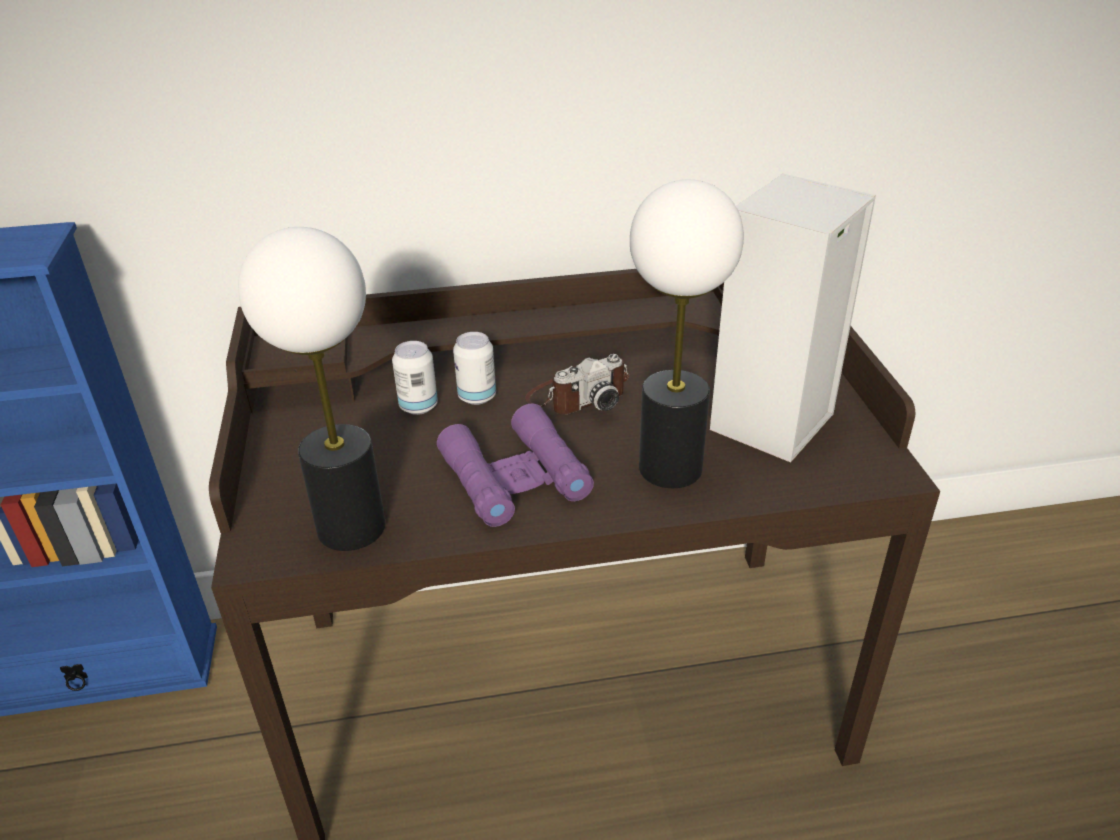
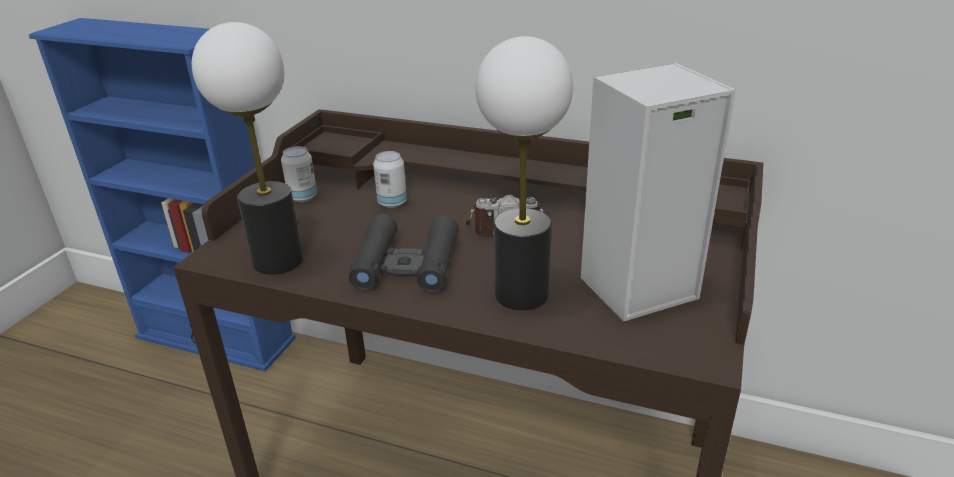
camera: 30 degrees right, 5 degrees down
(477, 397) = (435, 207): can -> can (303, 197)
(515, 477) = (406, 264): purple binoculars -> black binoculars

